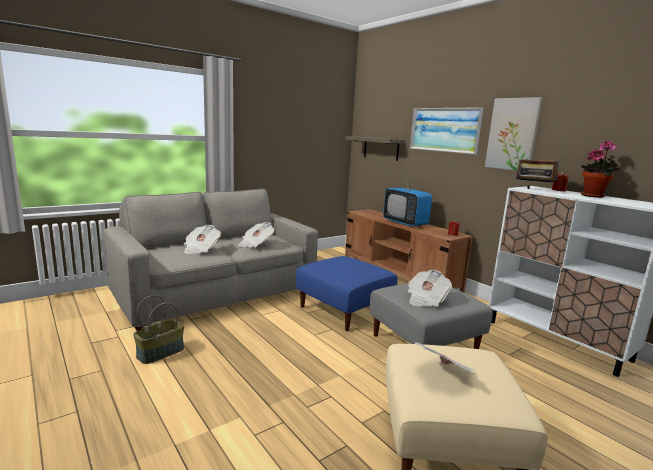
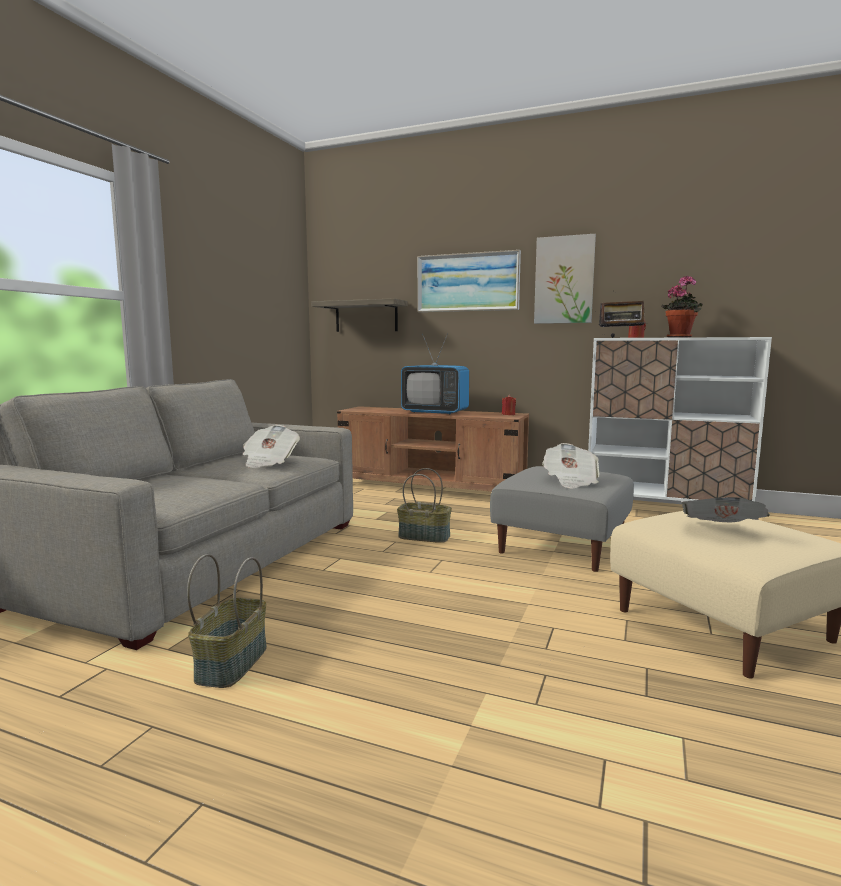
camera: 30 degrees left, 5 degrees down
(201, 249) = (193, 480): newspaper -> none
(344, 310) = (425, 536): blue ottoman -> basket

